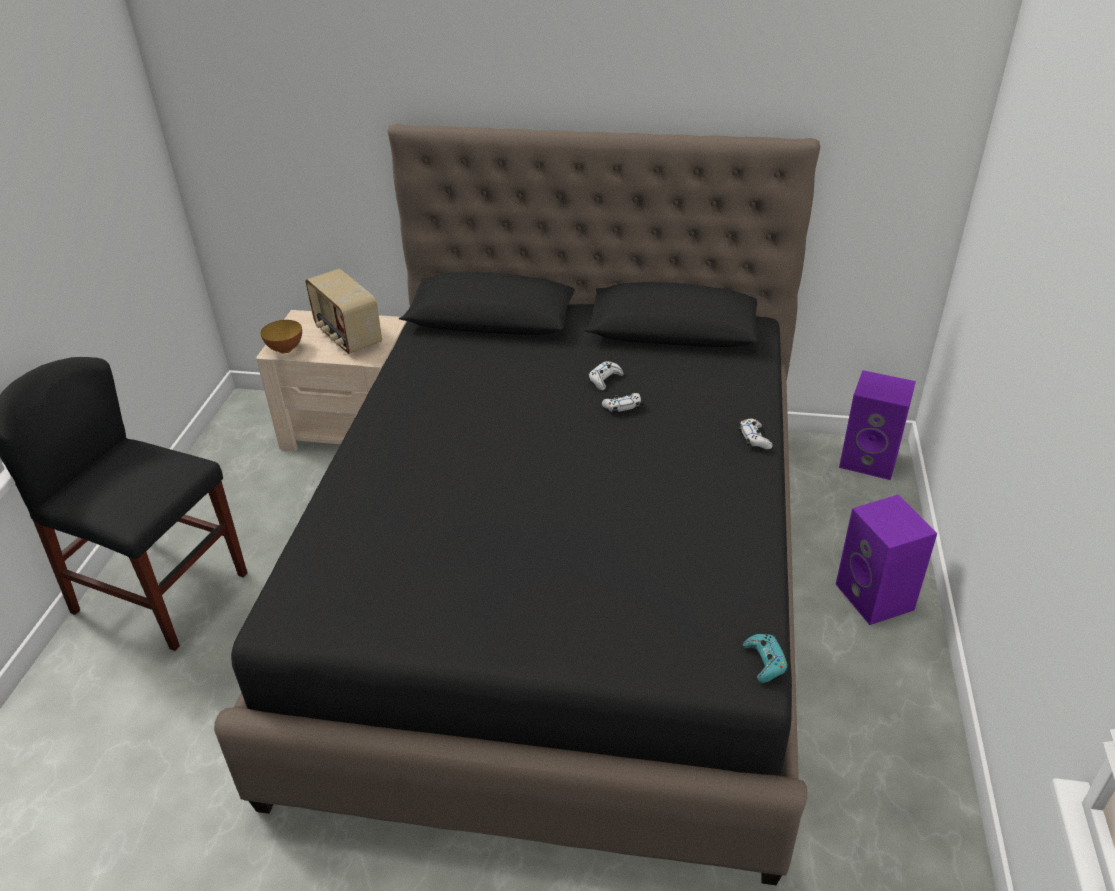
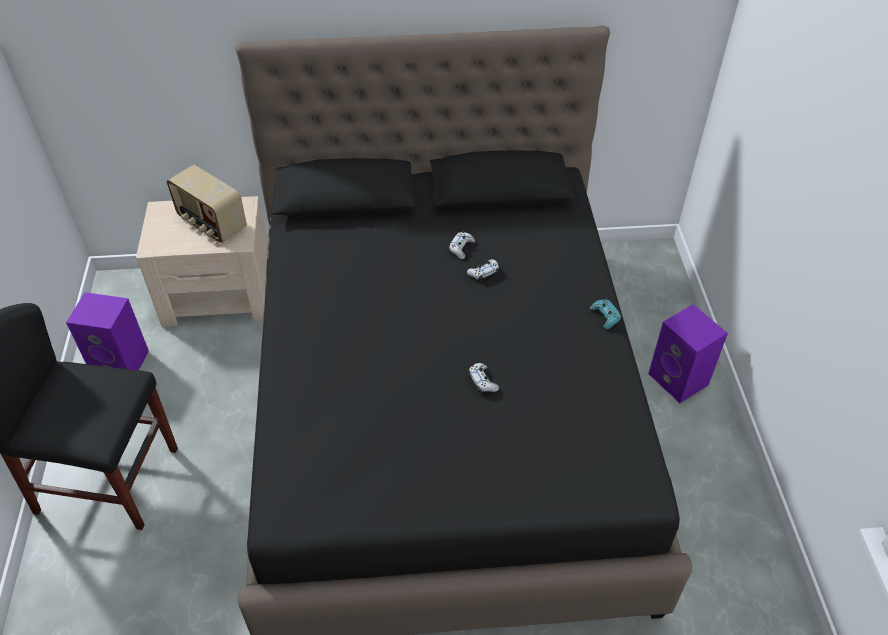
camera: 15 degrees left, 10 degrees up
(285, 349) = (160, 245): bowl -> none
(754, 438) = (593, 287): white game controller -> white game controller (482, 381)
(765, 661) = (654, 479): turquoise game controller -> turquoise game controller (605, 316)
(870, 460) = (649, 261): purple speaker -> purple speaker (122, 361)

